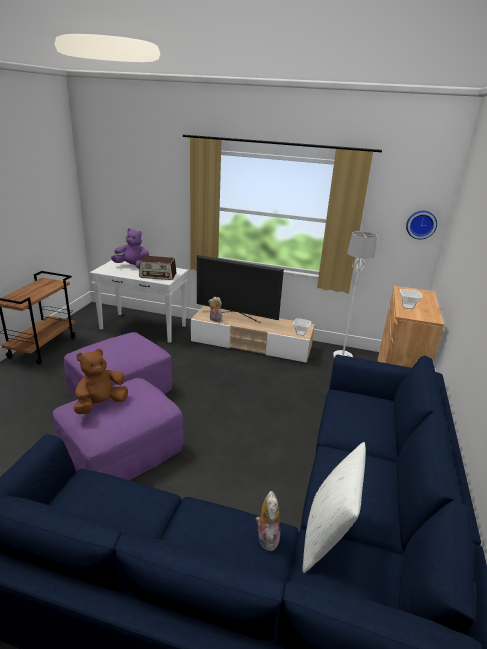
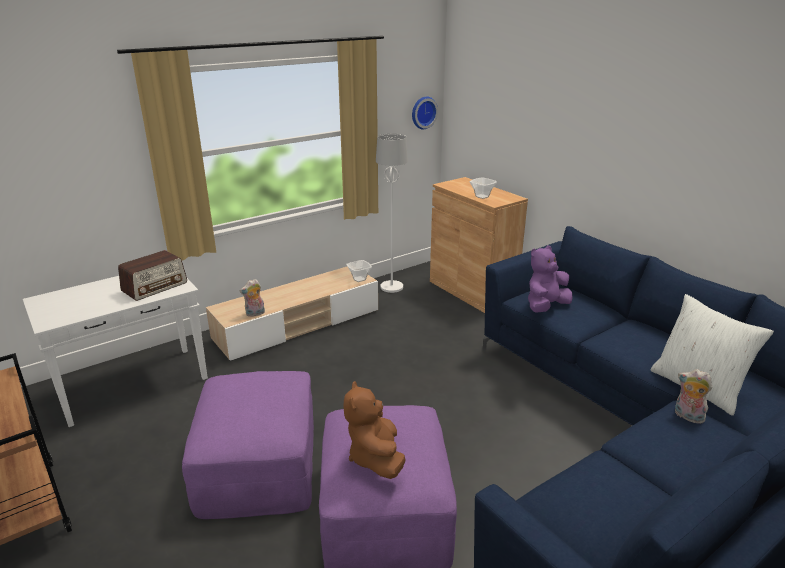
camera: 50 degrees left, 0 degrees up
(132, 266) = (85, 294): purple plush toy -> purple plush toy (545, 306)
(236, 317) = (271, 299): television -> none

